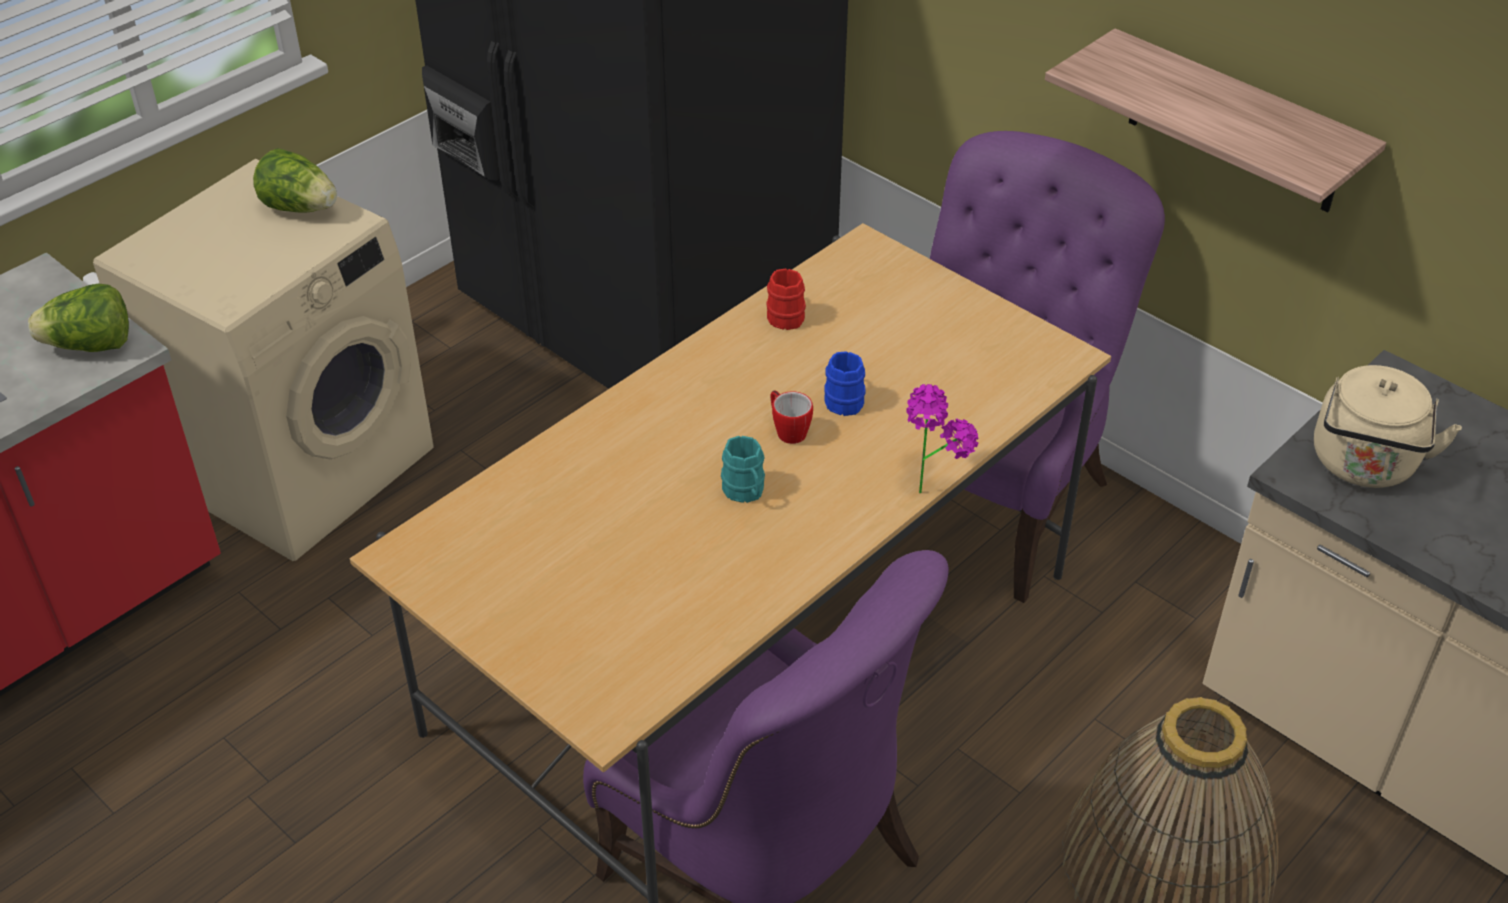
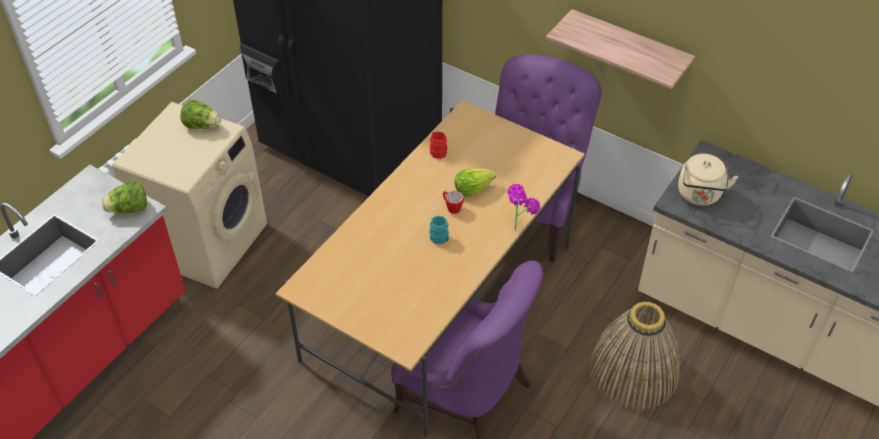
camera: 10 degrees left, 5 degrees up
(842, 398) = (472, 189): blue mug -> lettuce

